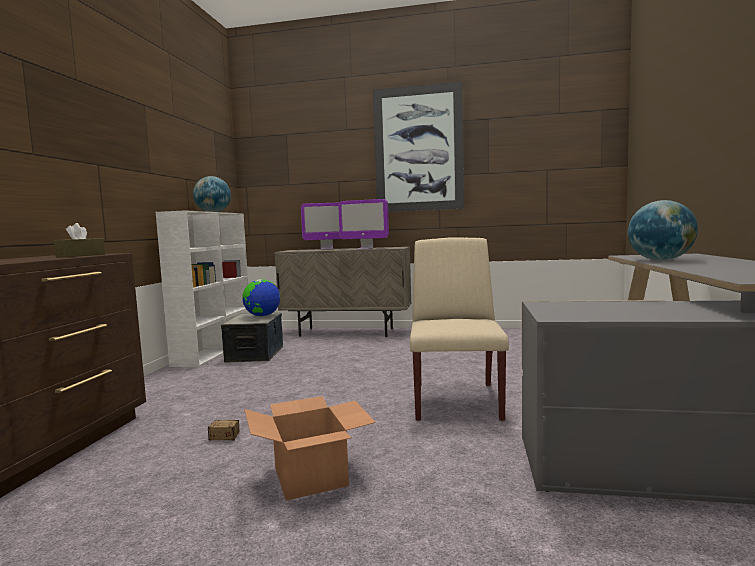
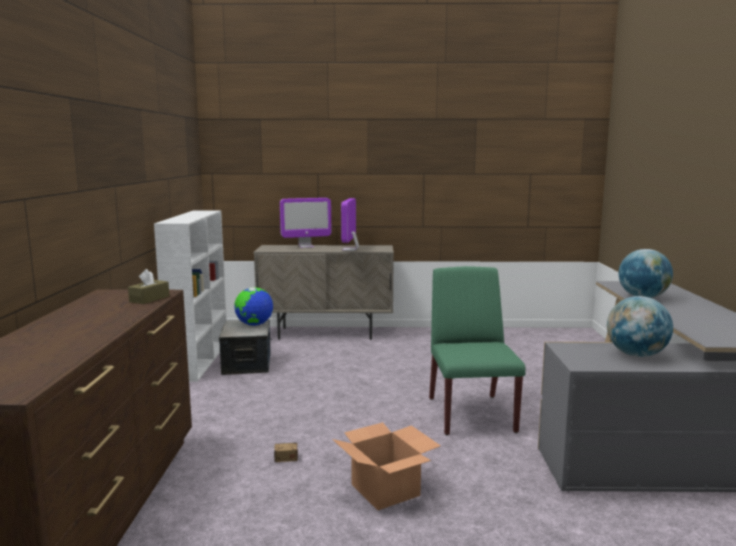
camera: 10 degrees left, 5 degrees up
(213, 212) = (196, 214): globe -> globe (636, 355)
(365, 248) = (350, 249): monitor -> monitor turned 90 degrees clockwise
(418, 149) = (404, 145): picture -> none
(456, 401) = (470, 414): beige chair -> green chair

